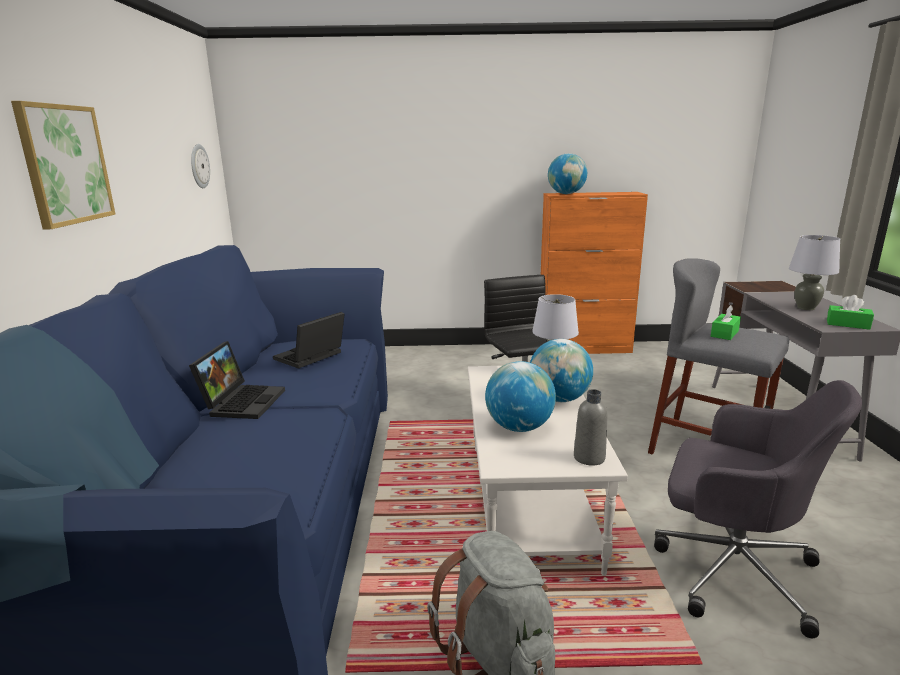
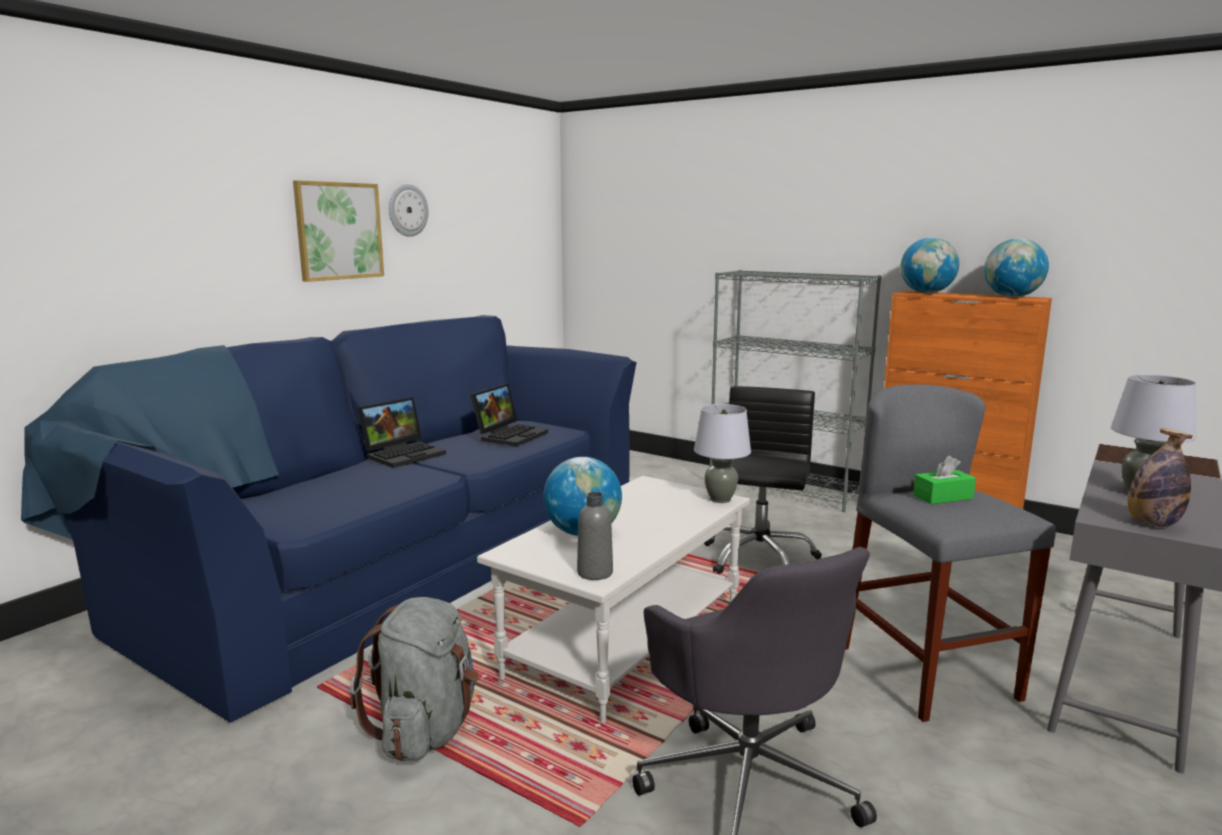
camera: 35 degrees right, 5 degrees down
(199, 166) = (519, 239): wall clock -> wall clock (407, 210)
(310, 357) = (510, 435): laptop -> laptop turned 135 degrees clockwise
(471, 352) = (785, 490): none -> grey bookcase
(559, 399) = (670, 523): globe -> globe (1012, 297)
(848, 324) = (1152, 523): green tissue box -> bottle

